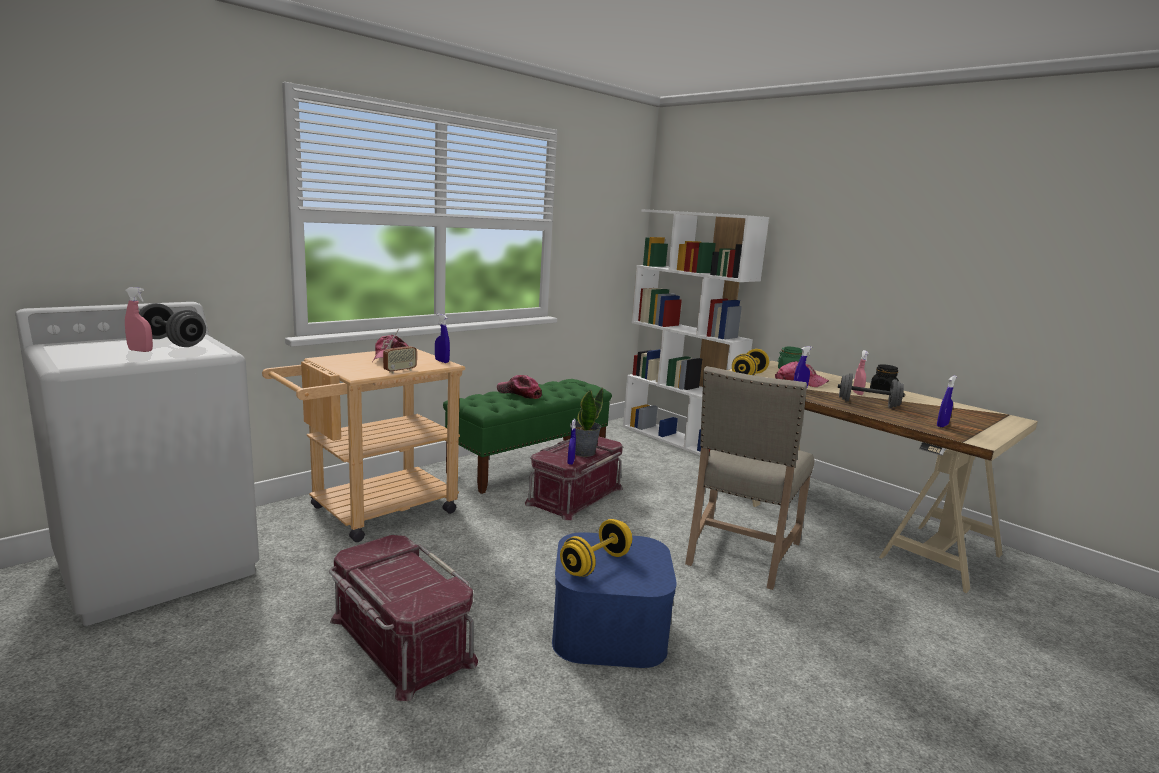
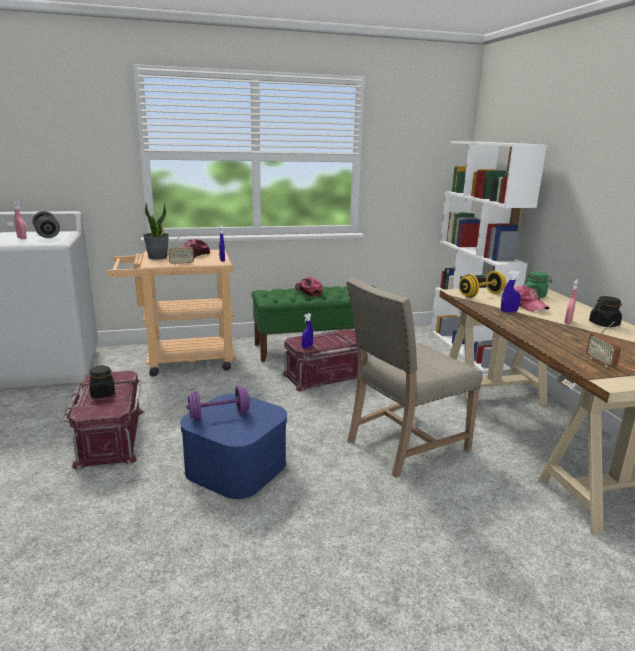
camera: 30 degrees right, 5 degrees up
(396, 575) = (103, 393): none -> black jar
(583, 452) = (329, 342): potted plant -> potted plant (157, 257)
(595, 564) = (219, 415): yellow dumbbell -> purple dumbbell
(868, 404) = (556, 332): grey dumbbell -> none
(942, 425) = (600, 362): blue spray bottle -> radio

